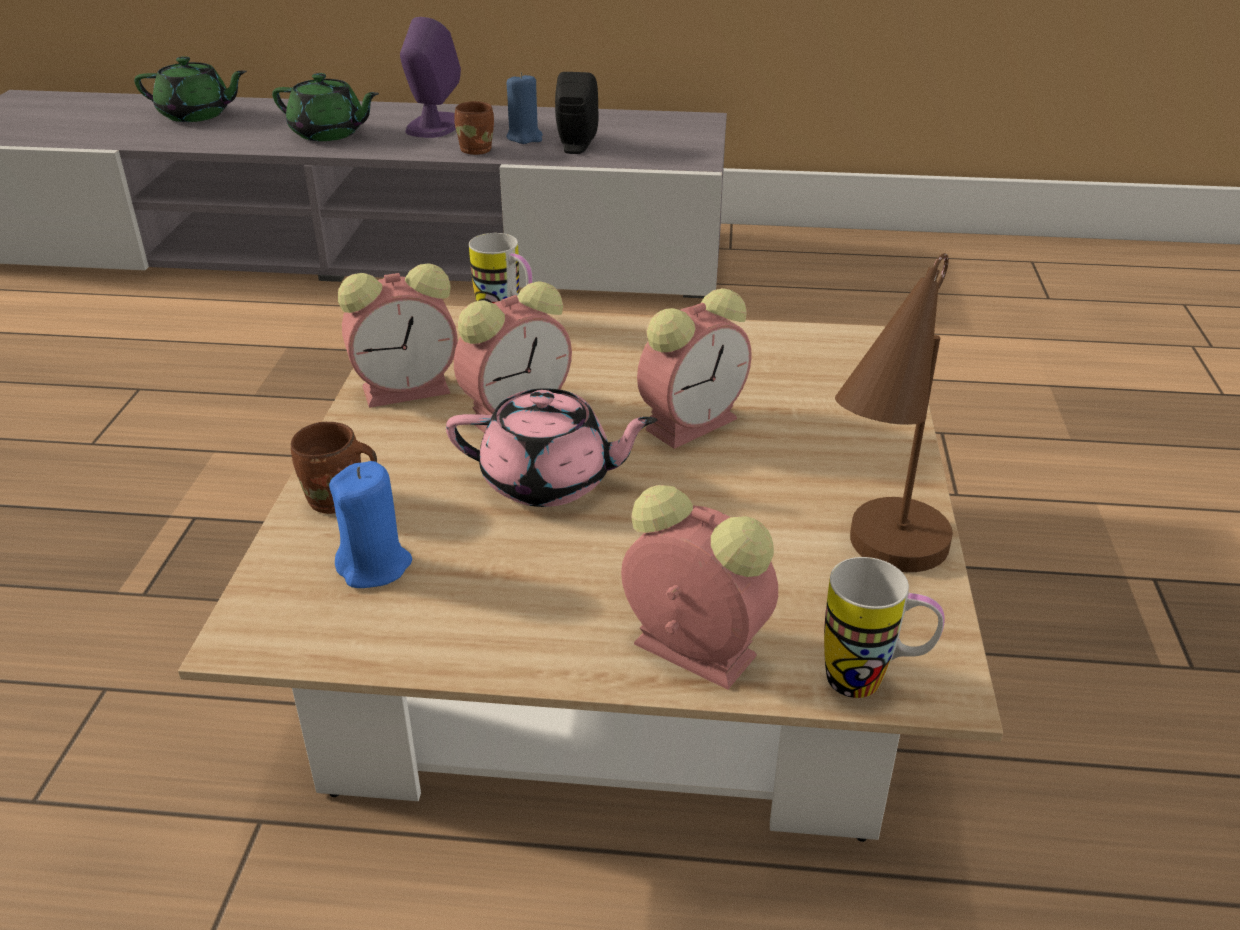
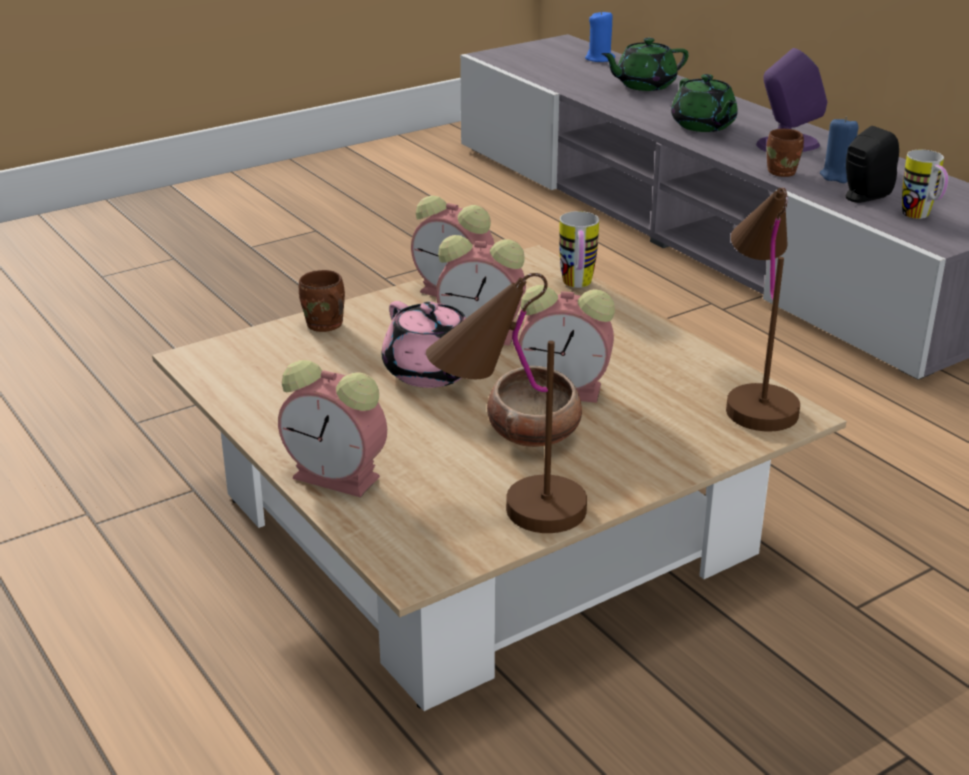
camera: 50 degrees right, 5 degrees down
(197, 115) = (644, 85): green teapot -> green teapot turned 105 degrees clockwise
(375, 566) = (286, 361): blue candle -> blue candle (600, 59)
(689, 648) = (340, 478): alarm clock -> alarm clock turned 120 degrees clockwise
(752, 479) = (534, 434): none -> bowl
(823, 342) = (753, 395): none -> brown table lamp
(872, 683) = (386, 548): mug -> mug (921, 217)

